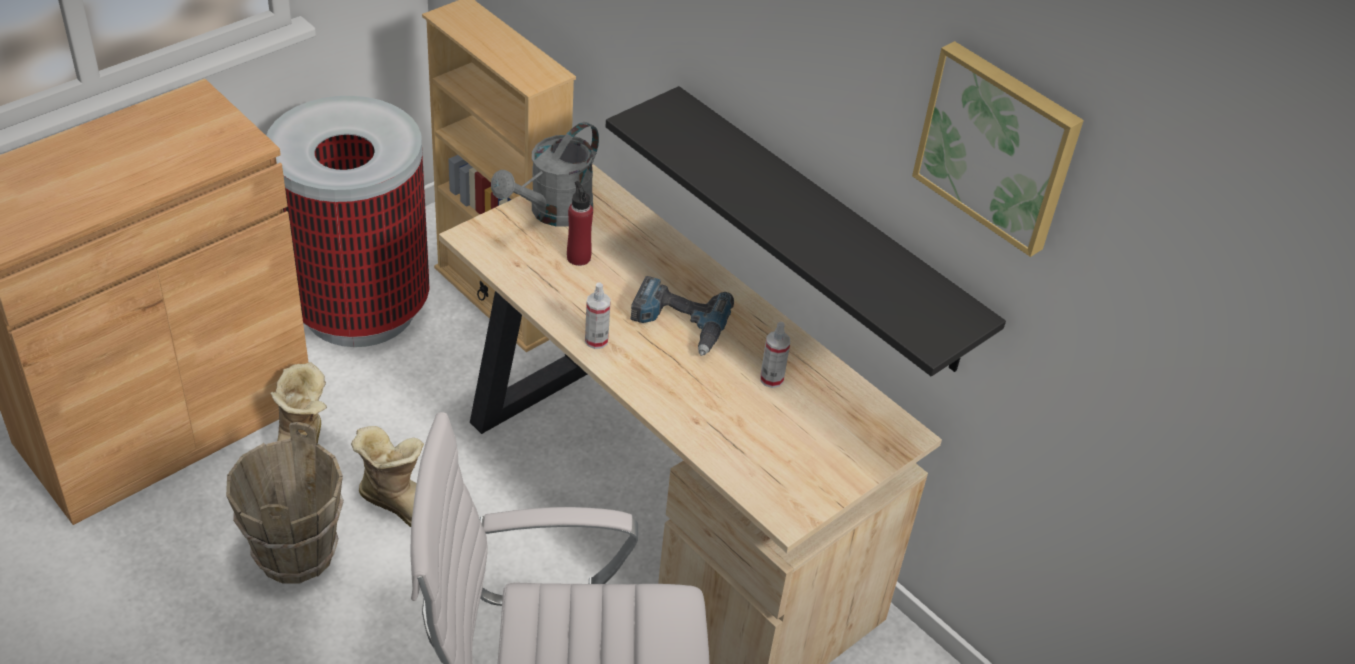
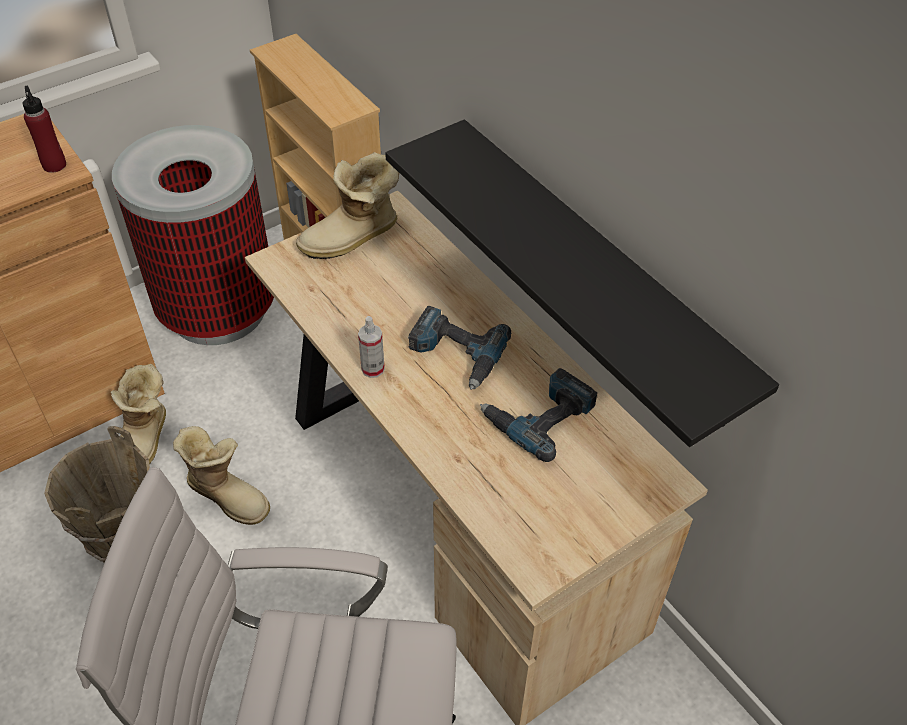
camera: 10 degrees right, 5 degrees up
(553, 213) = (354, 239): grey watering can -> boot
(578, 257) = (370, 283): red bottle -> red bottle (54, 165)
(771, 379) = (539, 416): spray bottle -> power drill
(999, 146) = (780, 193): picture -> none

